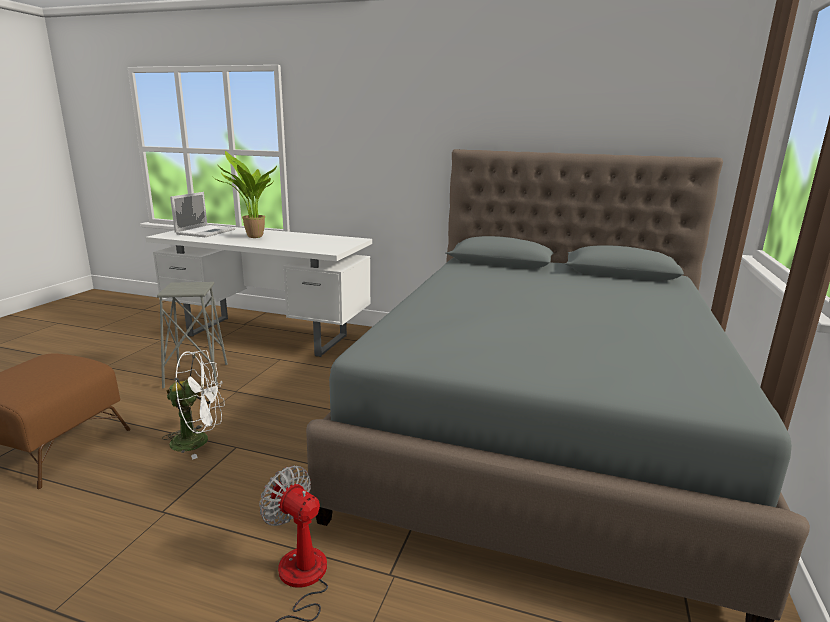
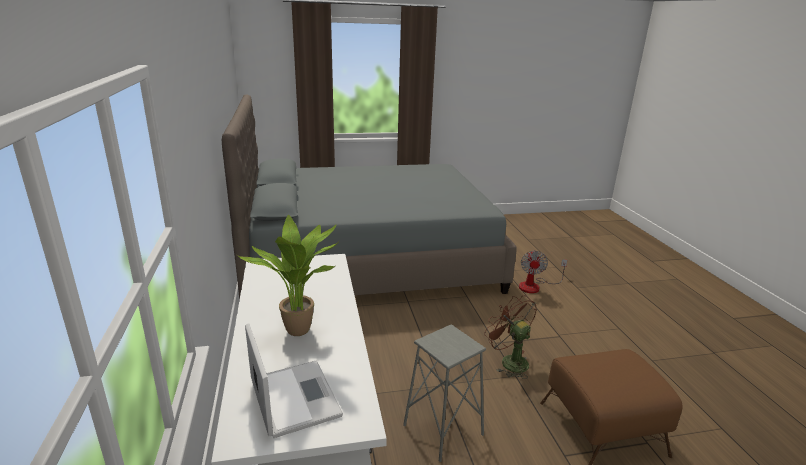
camera: 120 degrees left, 5 degrees up
(199, 440) = (509, 361): white fan -> brown fan
(206, 231) = (293, 396): laptop -> laptop turned 75 degrees clockwise

